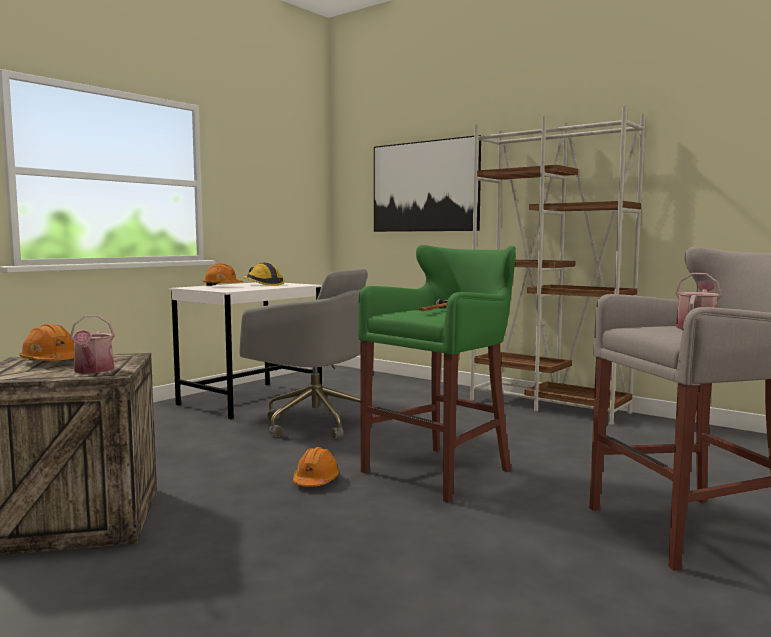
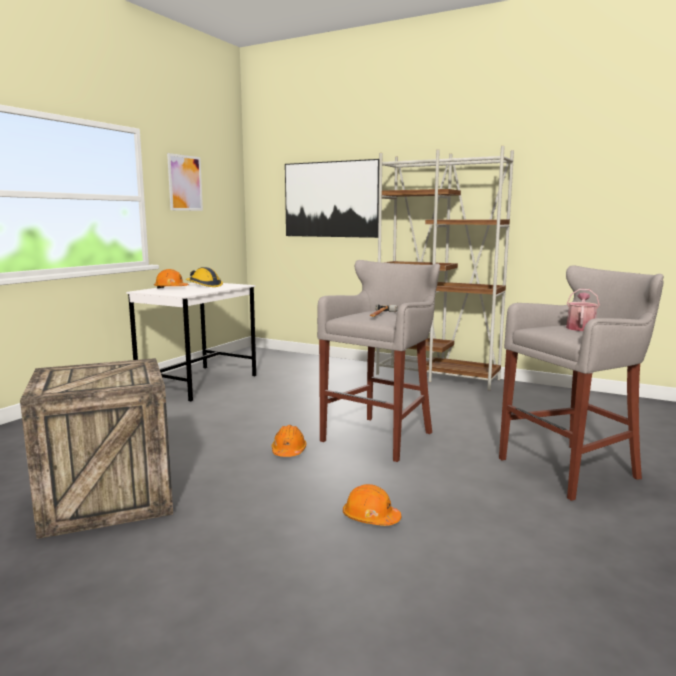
camera: 10 degrees left, 5 degrees up
(51, 362) = (80, 372): orange hard hat -> orange hard hat (370, 518)
(93, 371) = (126, 379): watering can -> none
(253, 168) = (185, 183): none -> picture
(310, 424) = (260, 402): grey office chair -> none
(441, 471) = (380, 436): green stool -> grey stool

